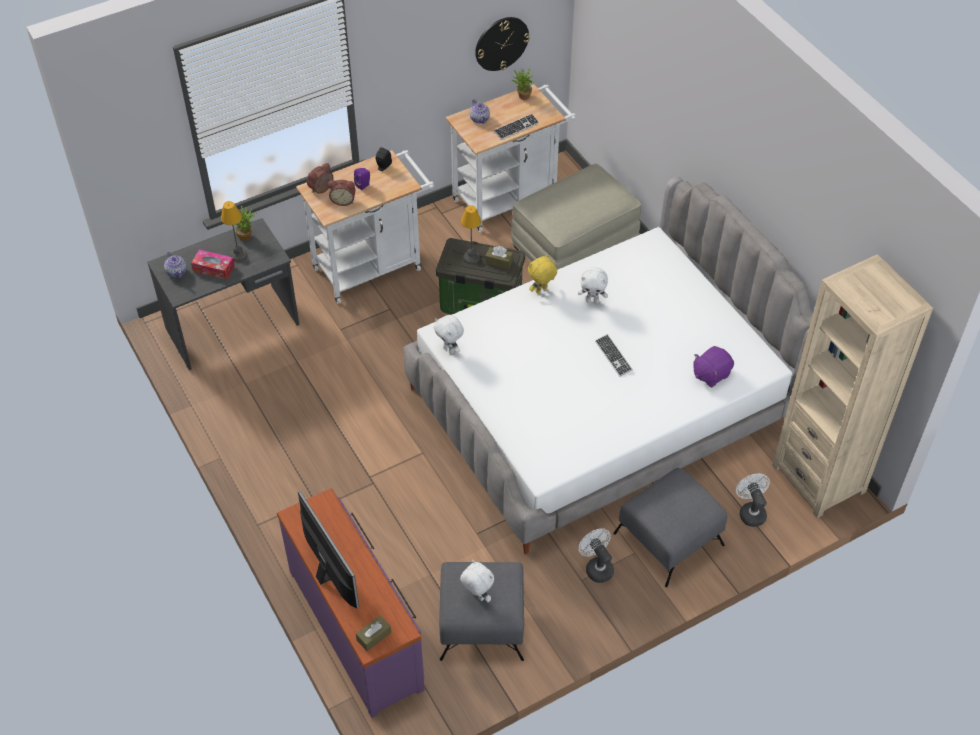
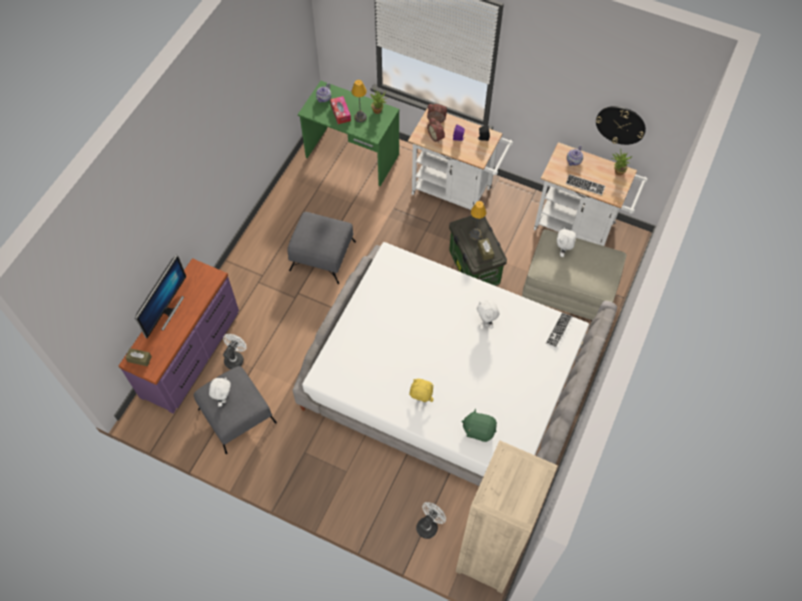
camera: 55 degrees right, 10 degrees up
(233, 327) = (352, 157): grey desk -> green desk
(449, 349) = (381, 268): white plush toy -> white plush toy (563, 251)
(541, 290) = (470, 288): yellow plush toy -> yellow plush toy (420, 400)
(596, 567) = (319, 455): white fan -> white fan (235, 358)
(613, 356) = (448, 362): keyboard -> keyboard (558, 330)
(669, 539) = (371, 486): grey ottoman -> grey ottoman (323, 256)
(710, 374) = (479, 430): purple plush toy -> green plush toy

